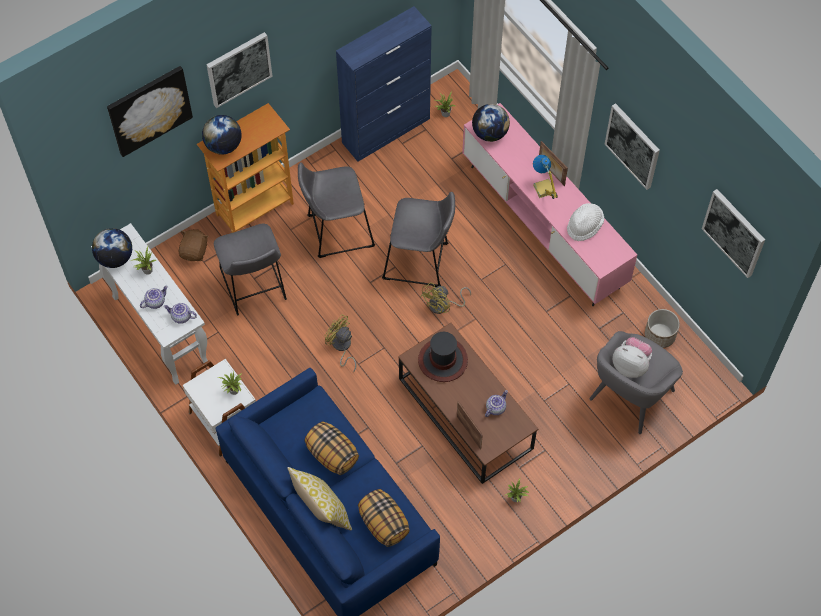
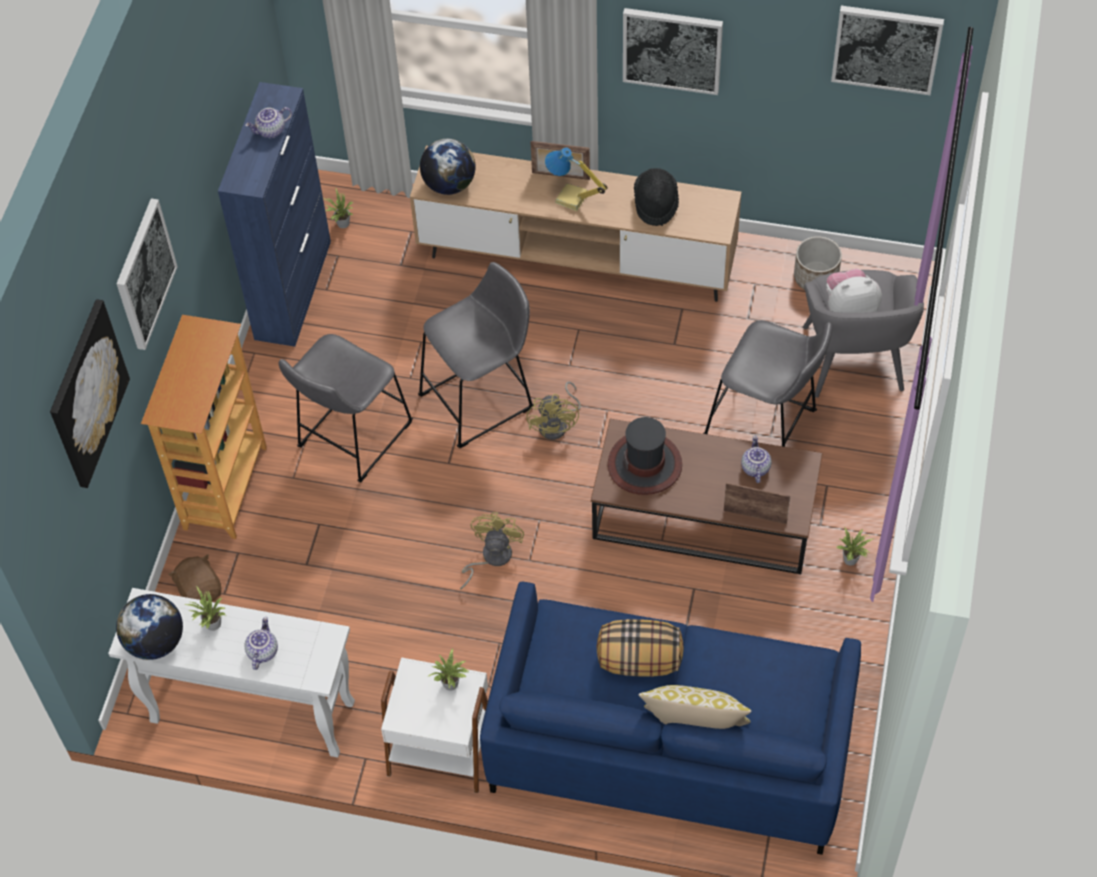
camera: 40 degrees left, 5 degrees down
(181, 317) = (314, 643): teapot -> teapot (271, 131)
(223, 145) = (178, 400): globe -> none
(253, 288) = (317, 575): grey stool -> grey stool (765, 427)
(341, 347) = (491, 557): yellow fan -> yellow fan turned 105 degrees clockwise
(383, 524) = (777, 685): pillow -> none
(542, 226) = (576, 260): pink tv stand -> brown tv stand
(584, 226) = (656, 204): white hat -> black hat

